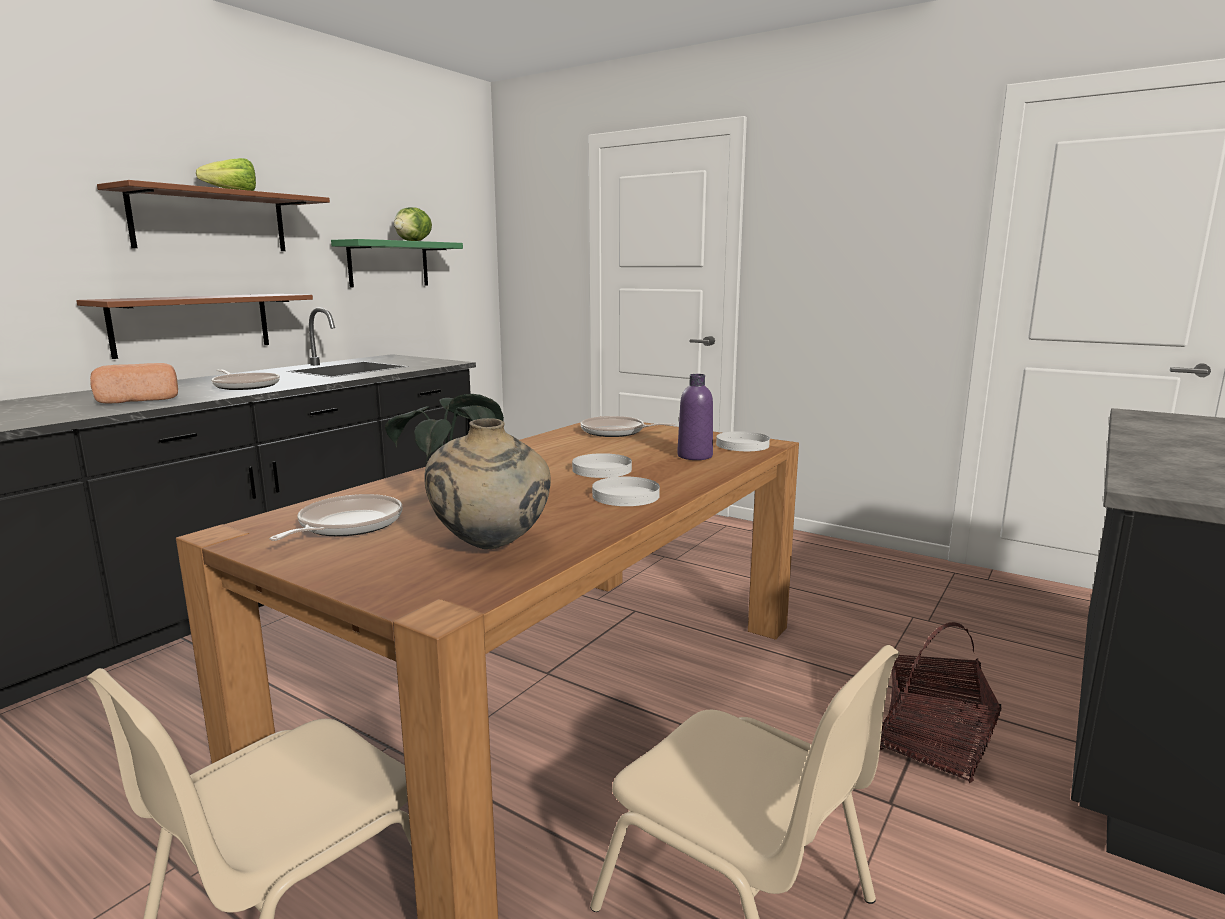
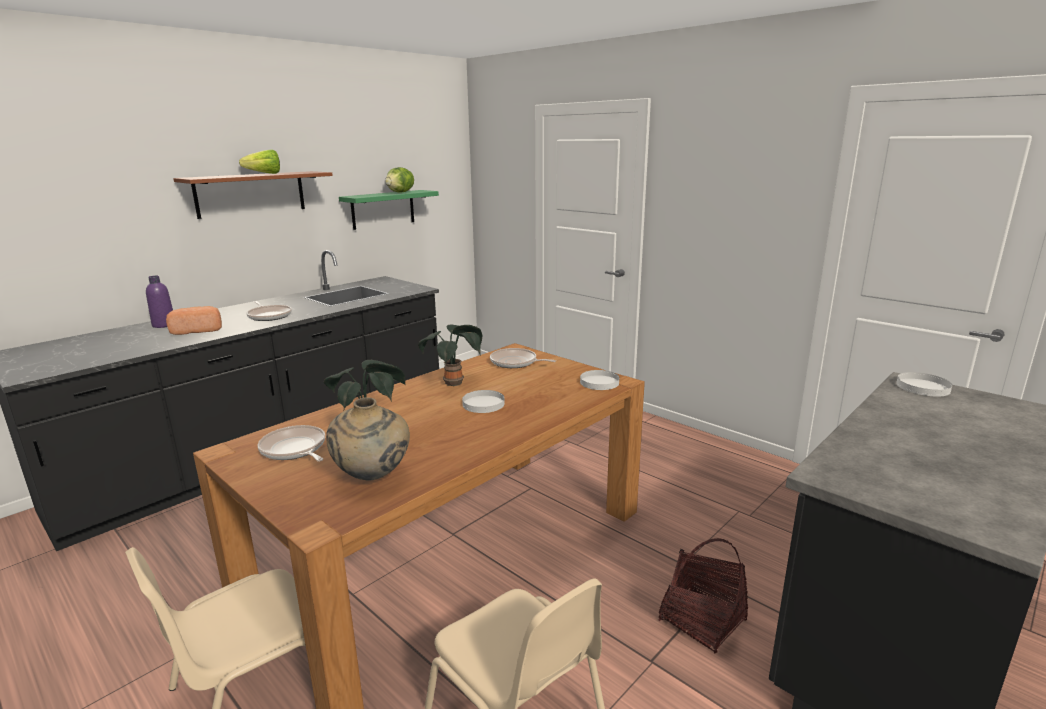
camera: 10 degrees right, 5 degrees up
(192, 324) = (240, 266): brown shelf -> none
(346, 525) = (294, 449): frying pan -> frying pan turned 75 degrees counterclockwise
(547, 452) = (455, 383): none -> potted plant
(625, 495) = (484, 432): white plate -> white plate (922, 387)
(695, 456) = (557, 393): purple bottle -> purple bottle (164, 325)

